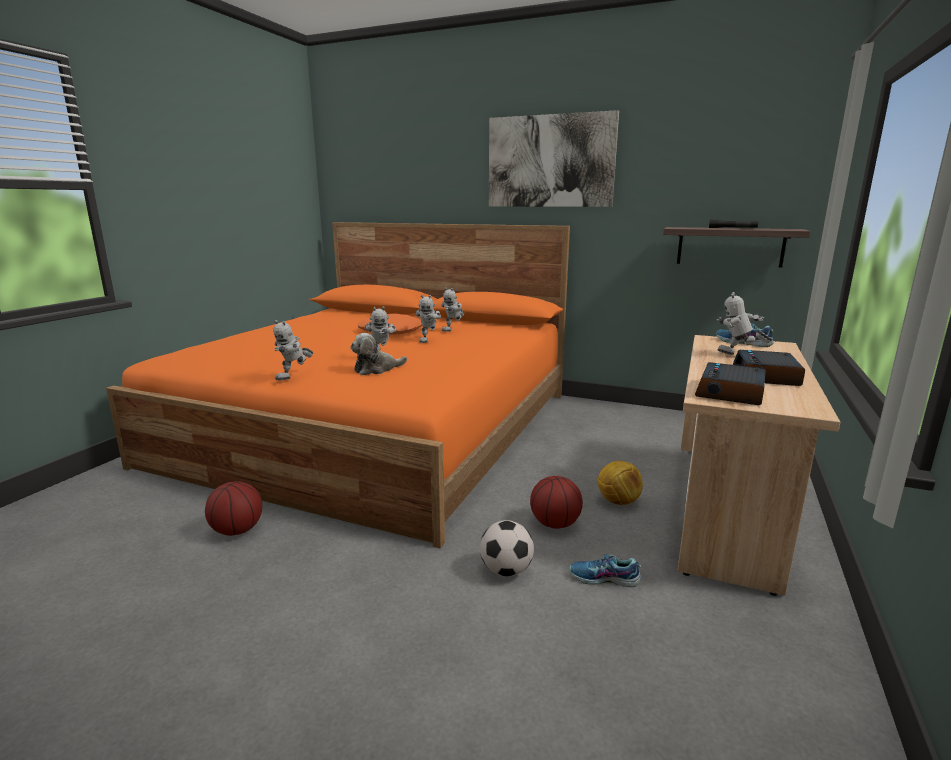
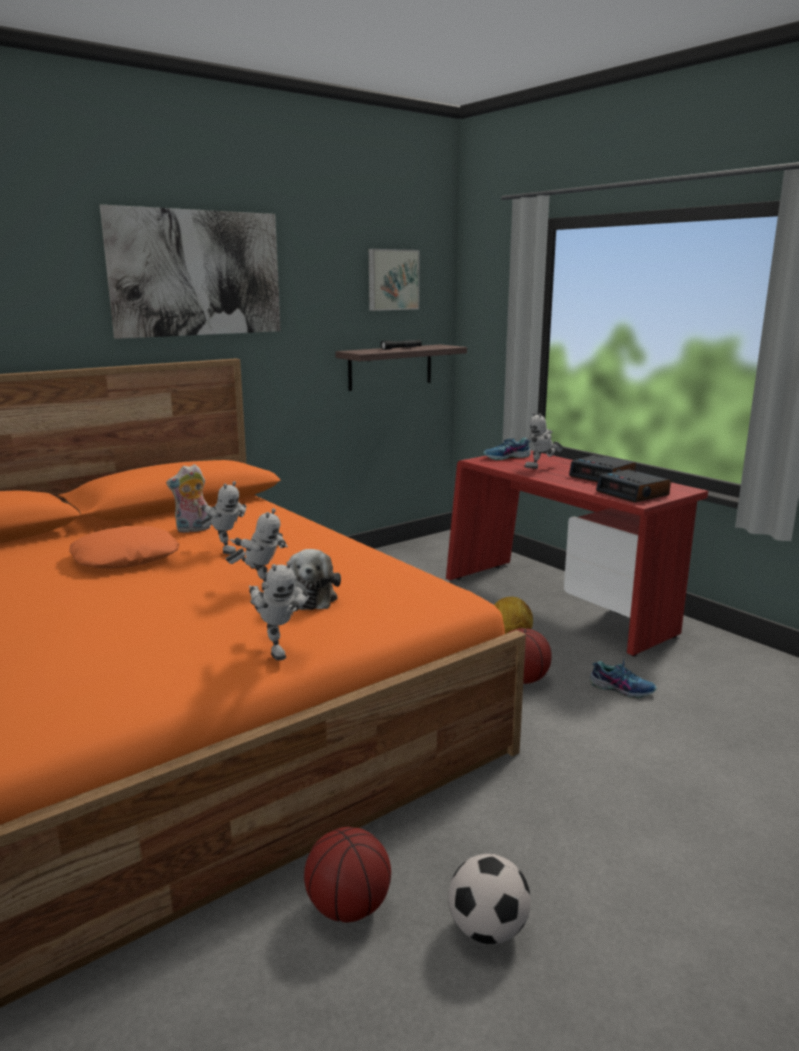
camera: 60 degrees left, 0 degrees up
(453, 330) = (193, 530): toy robot -> plush toy
(506, 570) = (582, 728): football -> football (488, 930)
(604, 579) = (622, 688): shoe -> shoe turned 105 degrees counterclockwise
(726, 509) = (558, 605): beige desk -> red desk
(744, 161) = (392, 279): none -> picture

